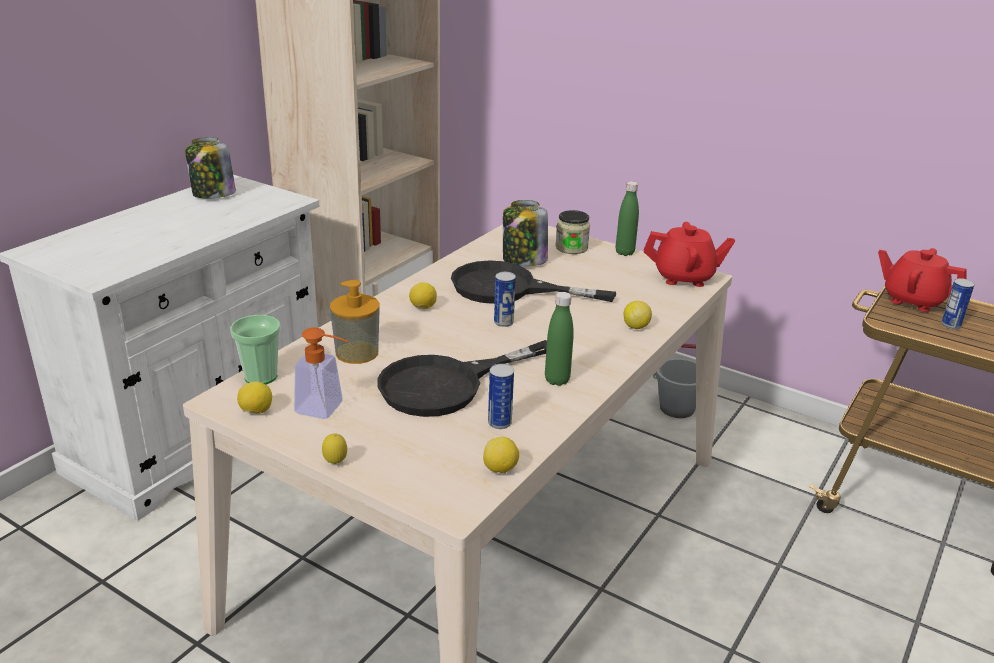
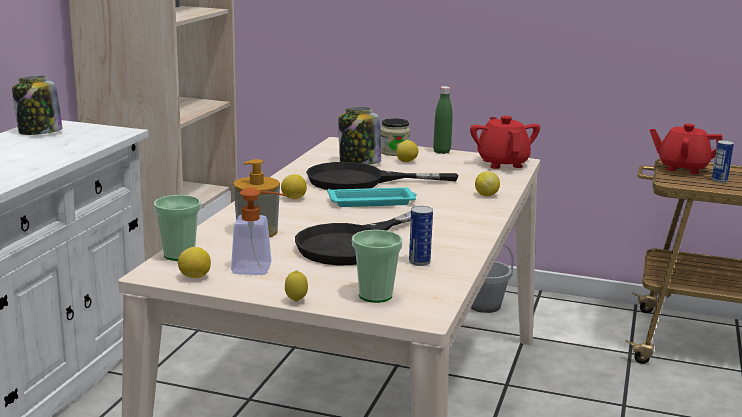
camera: 15 degrees left, 10 degrees down
(422, 467) = (375, 295): none -> cup
(500, 469) = (443, 289): lemon -> lemon (407, 162)
(503, 322) = (373, 202): can -> turquoise tray
(557, 380) = (447, 232): green bottle -> none
(684, 277) = (502, 163): red teapot -> red teapot turned 90 degrees counterclockwise

